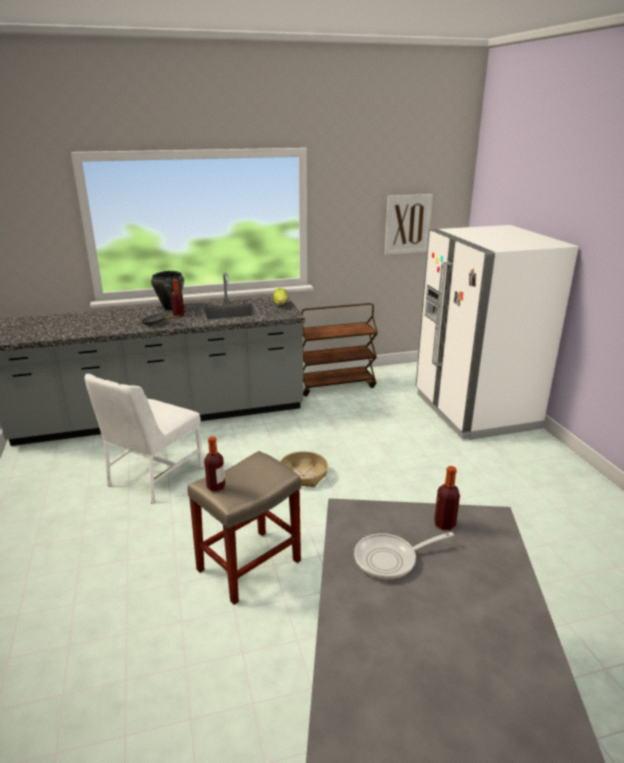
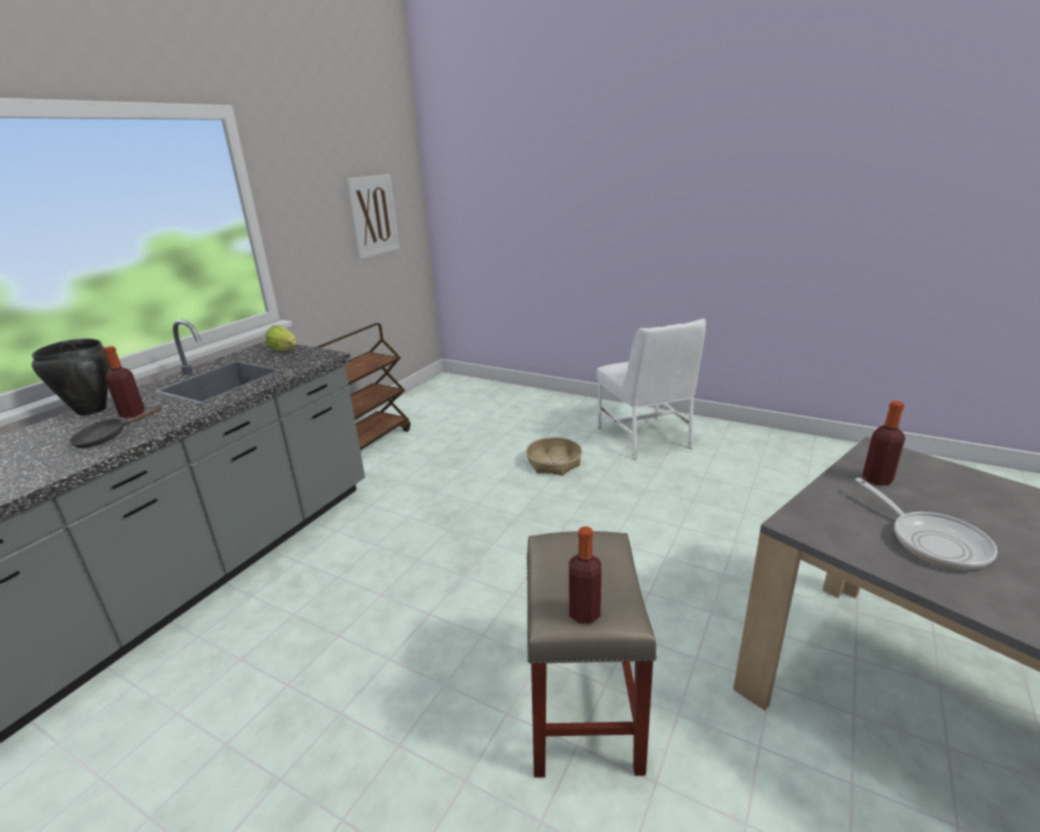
camera: 45 degrees left, 0 degrees up
(153, 476) = (265, 705): white chair -> white chair (645, 438)
(303, 475) = (477, 560): basket -> basket (554, 463)
(390, 559) = (932, 541): frying pan -> frying pan turned 45 degrees counterclockwise
(475, 411) = (534, 409): white fridge -> none

